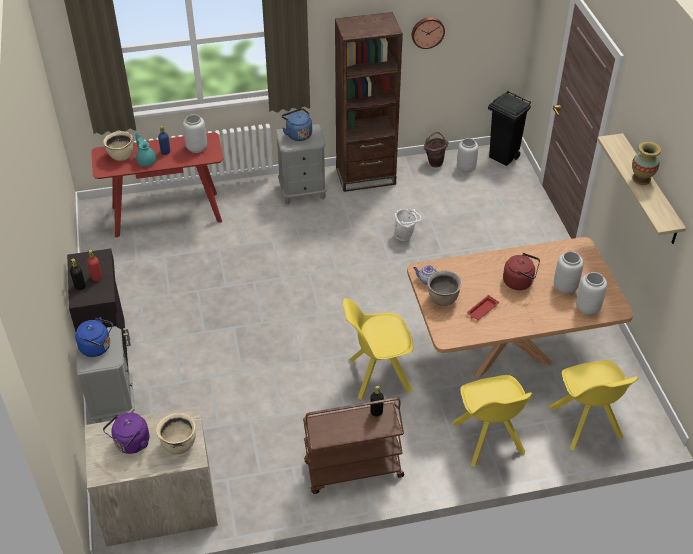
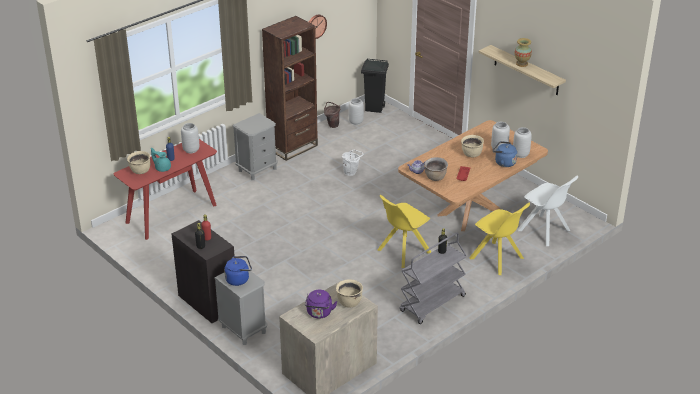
camera: 30 degrees left, 10 degrees down
(298, 134) = (251, 122): blue kettle -> blue kettle (503, 162)
(353, 470) = (432, 304): brown cart -> grey cart
(520, 282) = (471, 154): red kettle -> beige cooking pot
(586, 424) = (545, 231): yellow chair -> white chair

